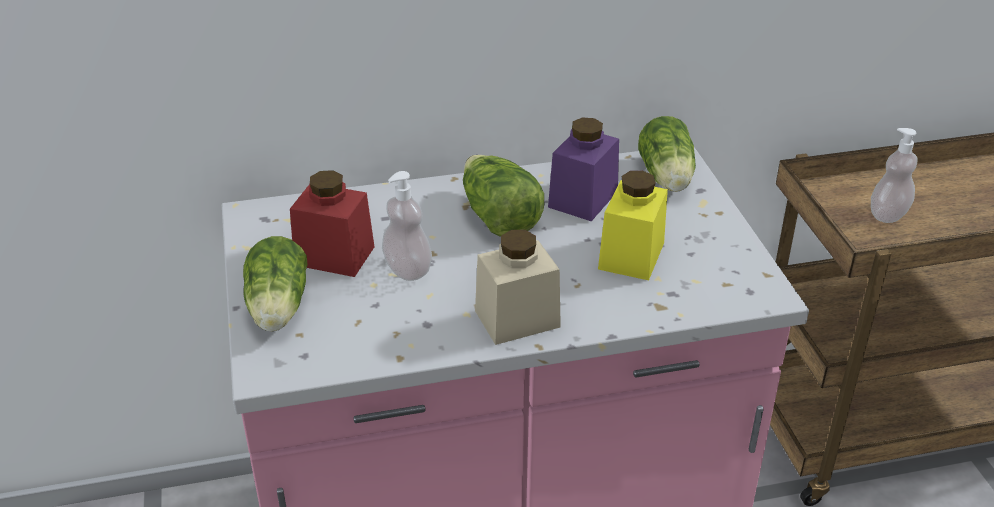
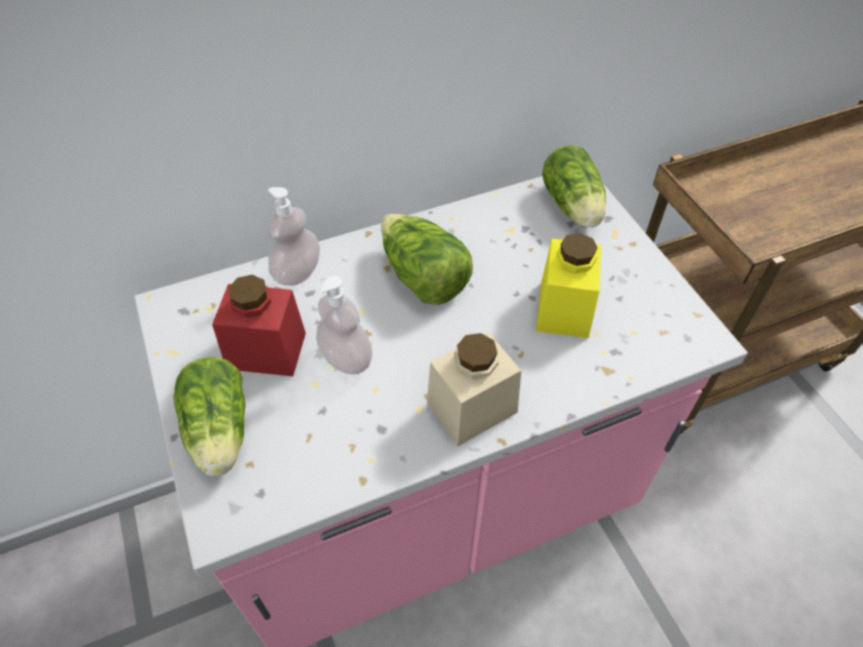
camera: 10 degrees left, 15 degrees up
(583, 199) = (500, 243): purple jar -> none
(888, 214) = (760, 209): soap dispenser -> soap dispenser (297, 272)

